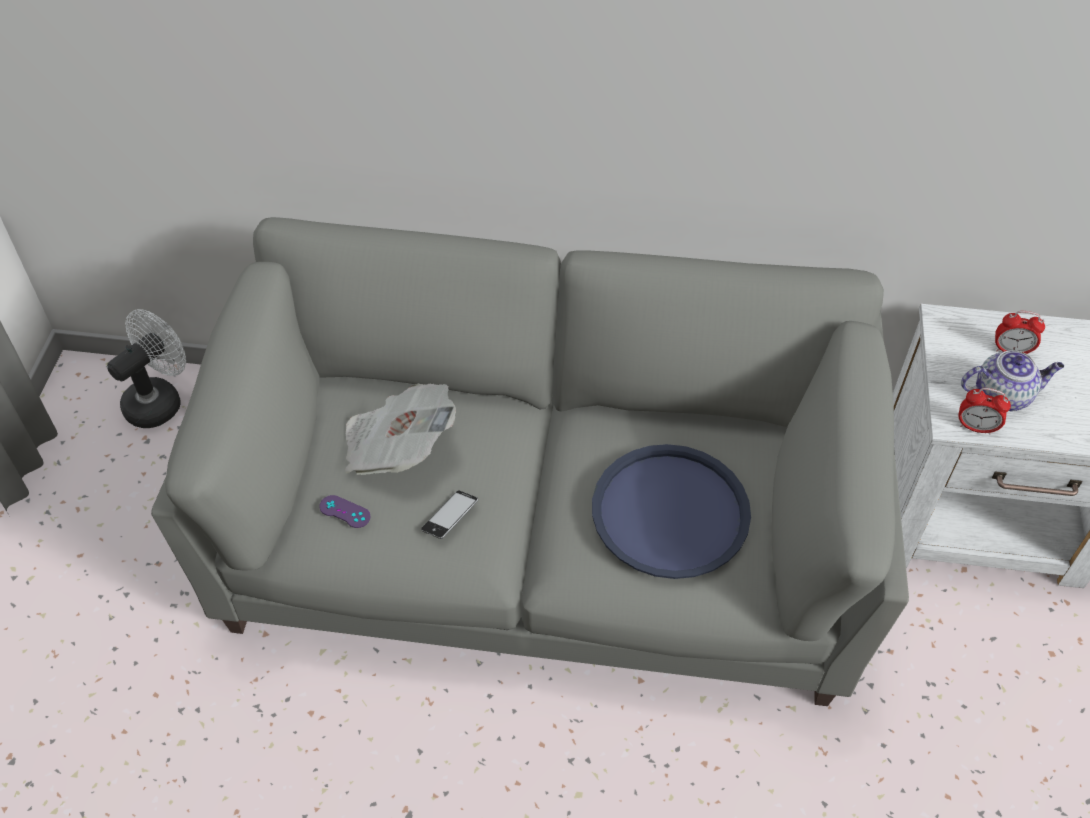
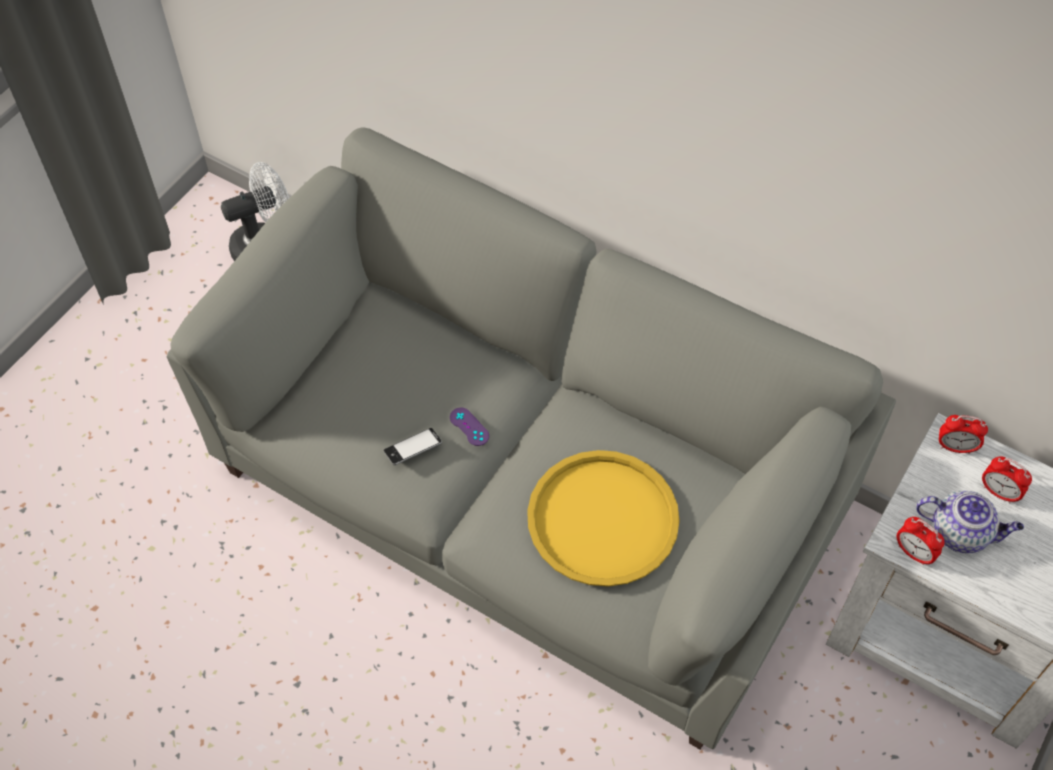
camera: 25 degrees right, 5 degrees up
(345, 512) = (329, 410): purple game controller -> purple game controller (469, 427)
(398, 448) = (401, 370): newspaper -> none
(670, 512) = (602, 518): blue tray -> yellow tray
(953, 326) = (955, 447): none -> alarm clock

